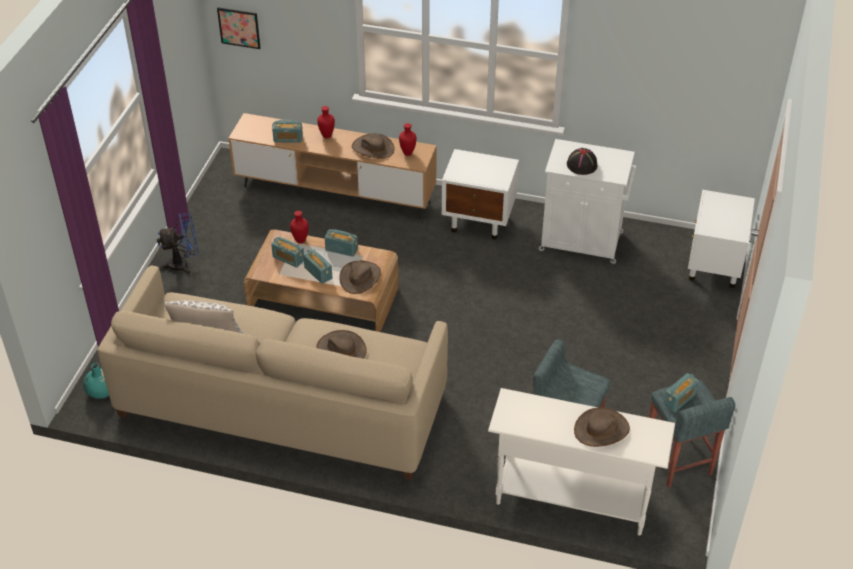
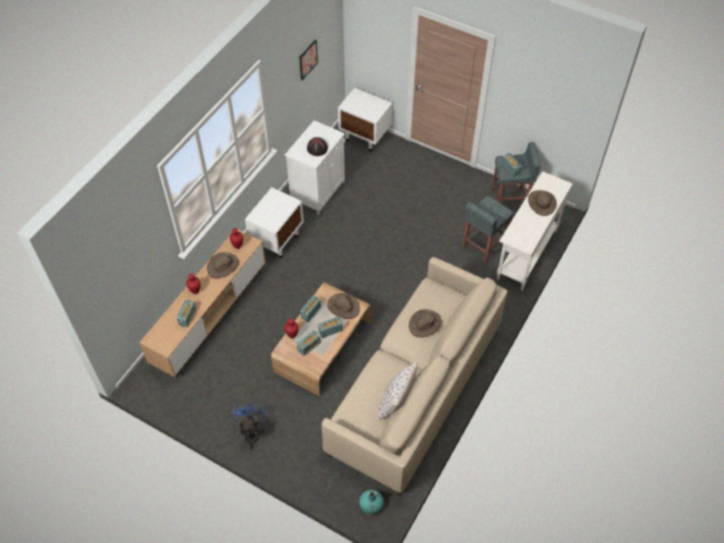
camera: 75 degrees left, 10 degrees up
(239, 27) = (109, 295): picture -> picture (308, 59)

